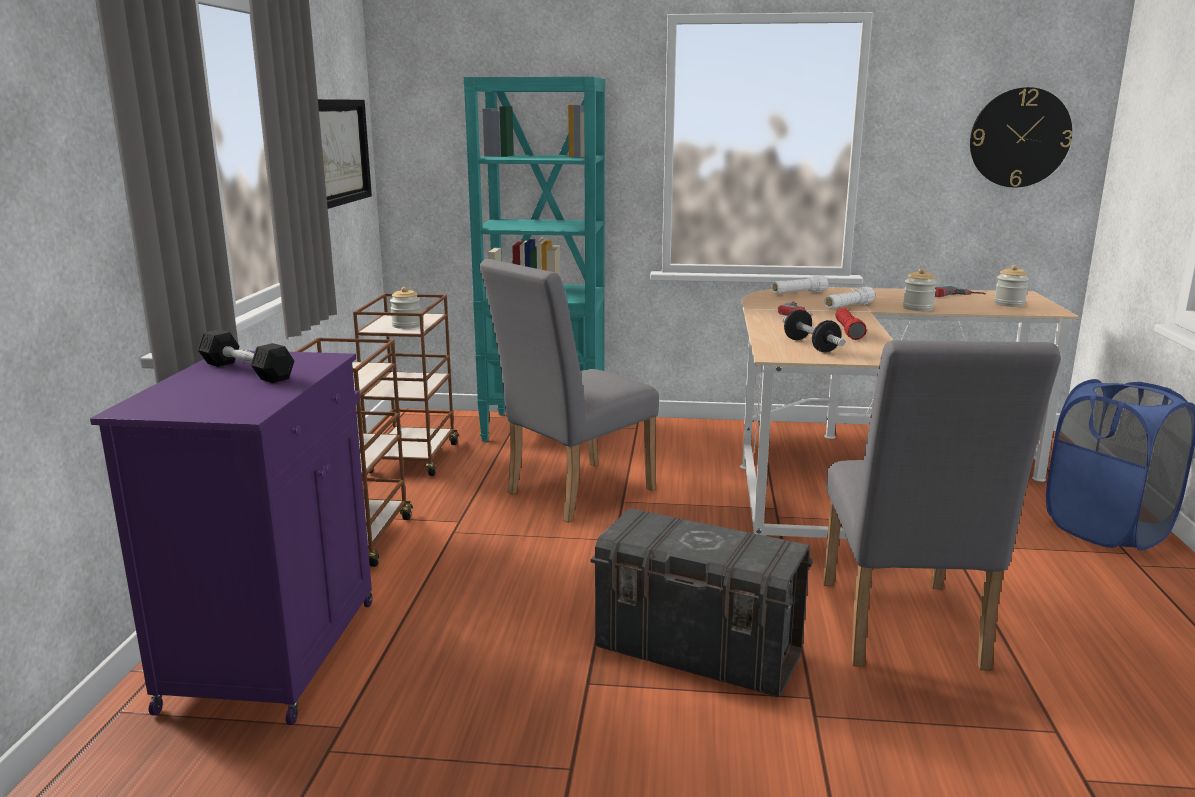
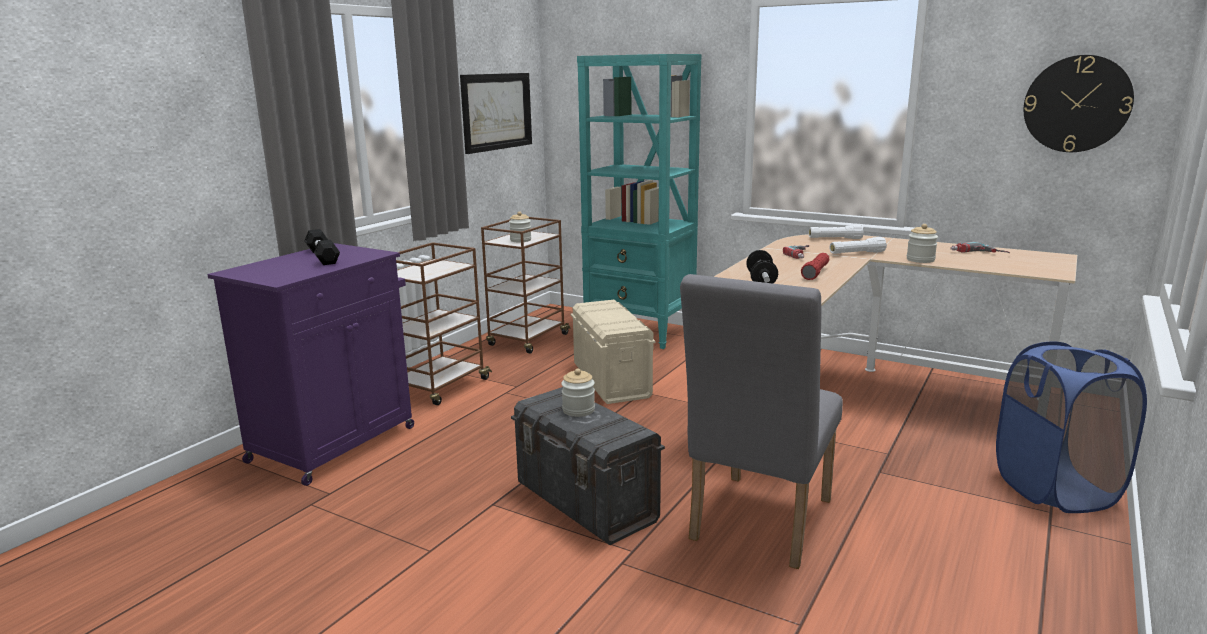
camera: 25 degrees right, 0 degrees up
(571, 493) = (611, 380): grey chair -> beige storage box
(1009, 304) = (1022, 264): jar -> jar (578, 410)

